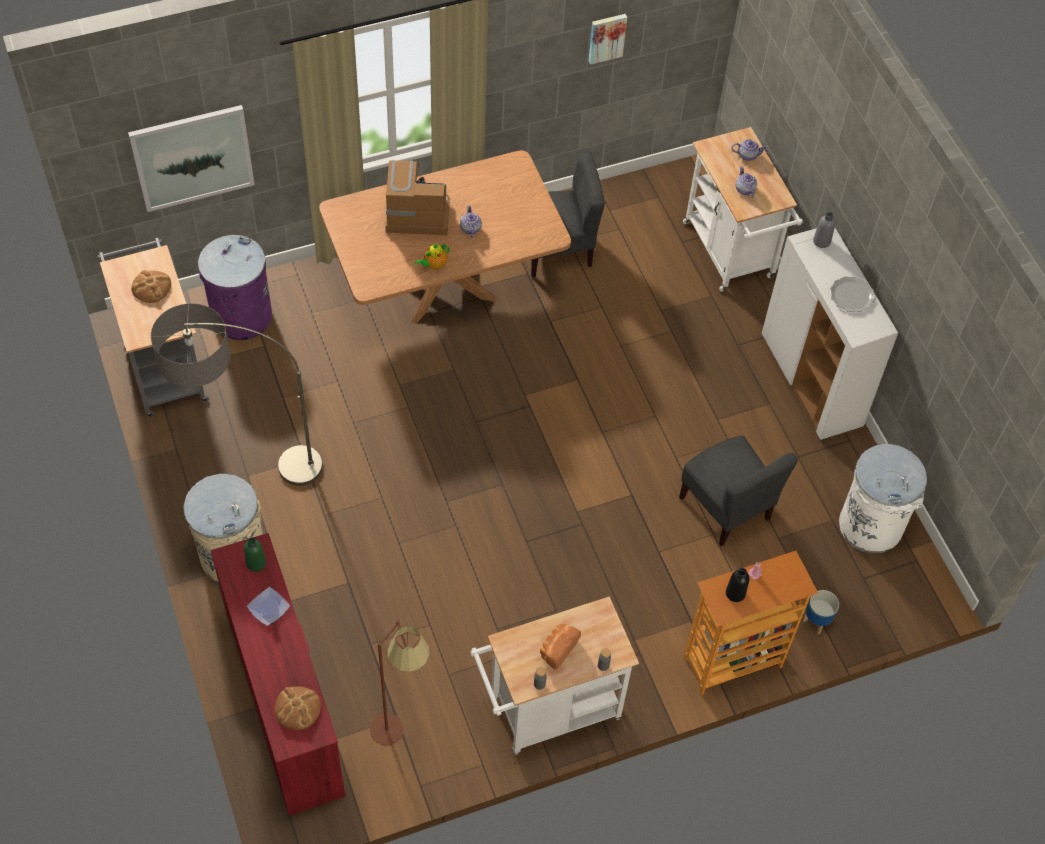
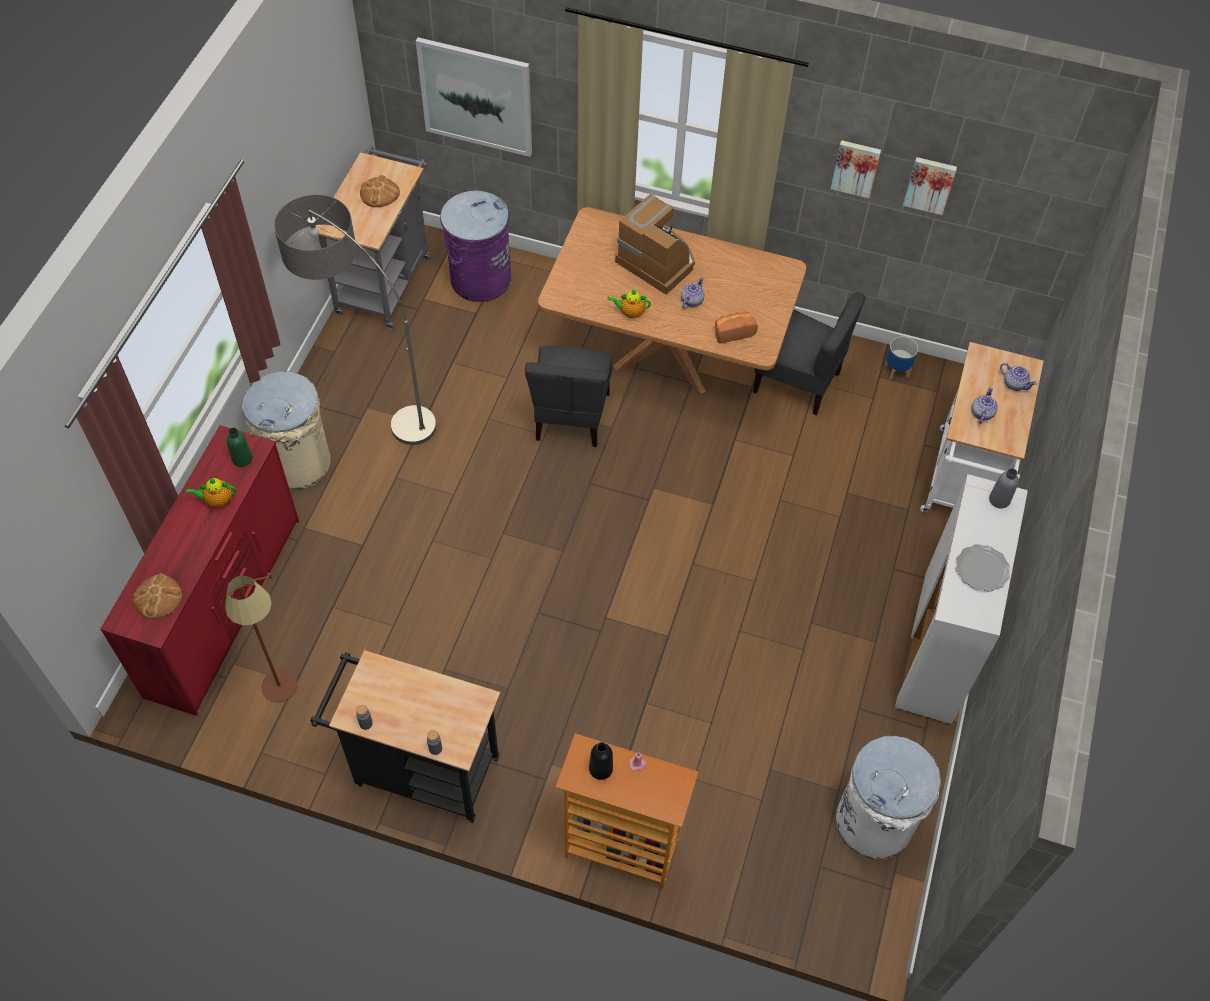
camera: 40 degrees right, 0 degrees up
(268, 607) = (217, 500): plate -> teapot
(544, 53) = (856, 167): none -> picture
(547, 711) = (419, 769): white cart -> black cart
(557, 649) = (410, 704): bread -> bread (733, 332)
(726, 508) = (745, 707): grey chair -> grey chair (570, 417)
(817, 620) = (737, 871): planter -> planter (897, 370)

